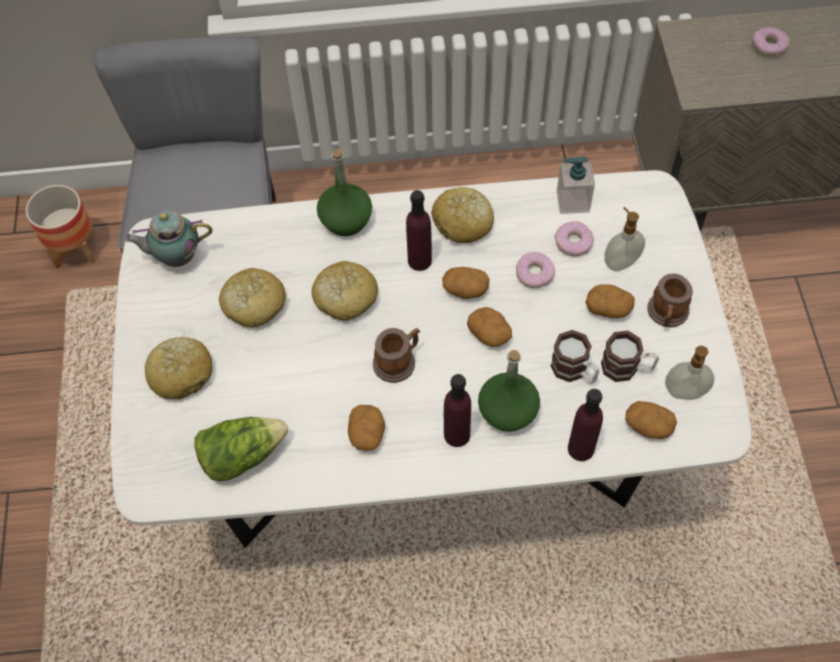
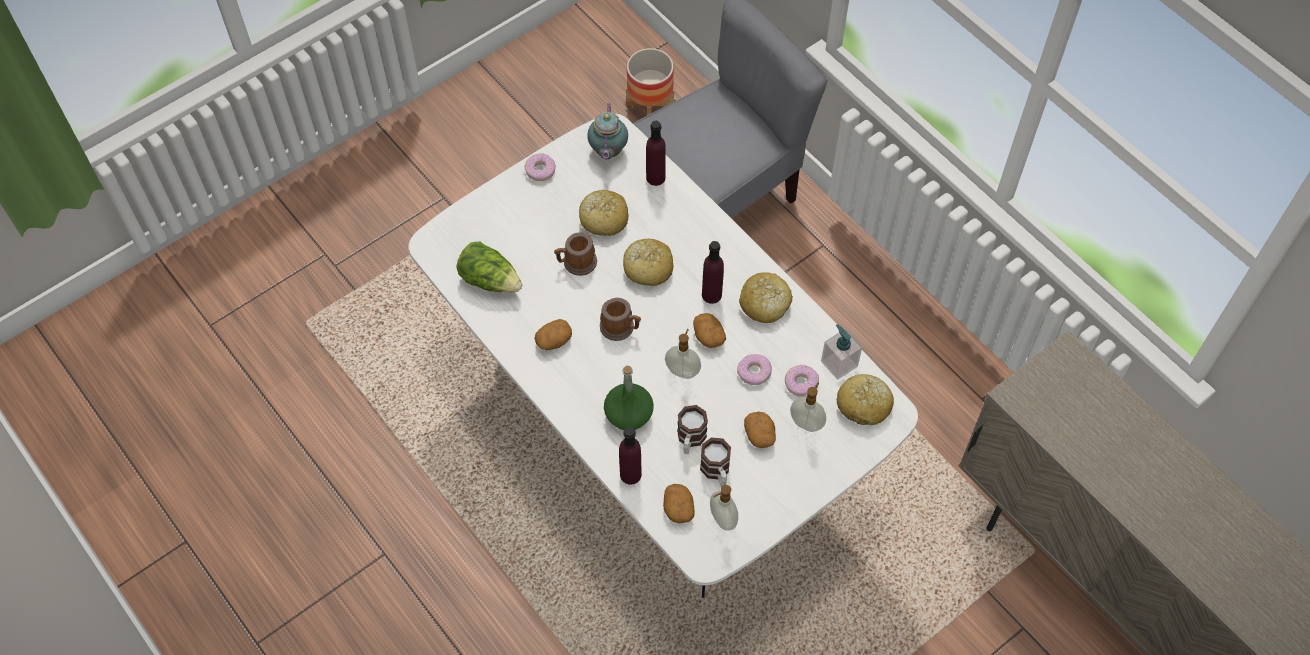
camera: 55 degrees right, 0 degrees up
(176, 257) = (607, 152): teapot -> teapot turned 135 degrees counterclockwise
(181, 373) = (524, 211): bread -> bread (864, 405)
(346, 220) = (711, 231): green bottle -> none
(457, 435) = (589, 393): purple bottle -> purple bottle (655, 177)
(490, 333) = (683, 371): potato -> soap dispenser
(667, 314) = (782, 476): mug -> mug (576, 263)
(769, 46) = (1110, 425): donut -> donut (540, 170)

